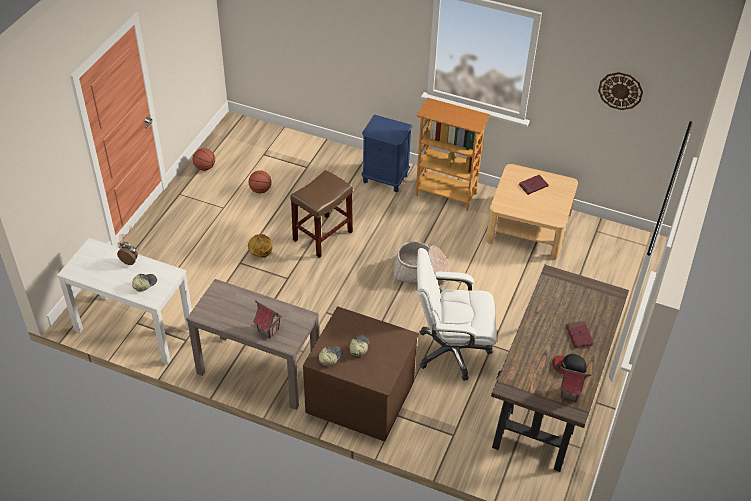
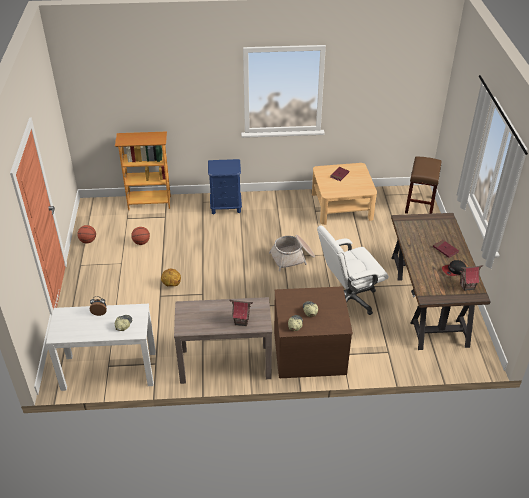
camera: 25 degrees left, 5 degrees down
(323, 235) = (208, 257): brown stool -> brown stool (419, 204)
(446, 194) = (274, 203): bookcase -> bookcase (149, 202)
(620, 90) = (387, 87): wall clock -> none

